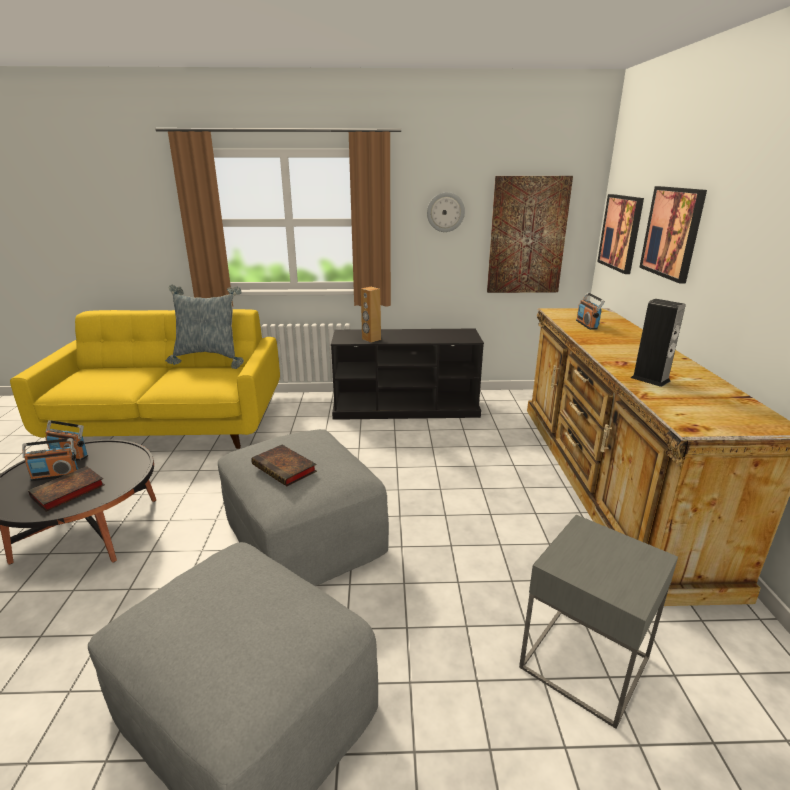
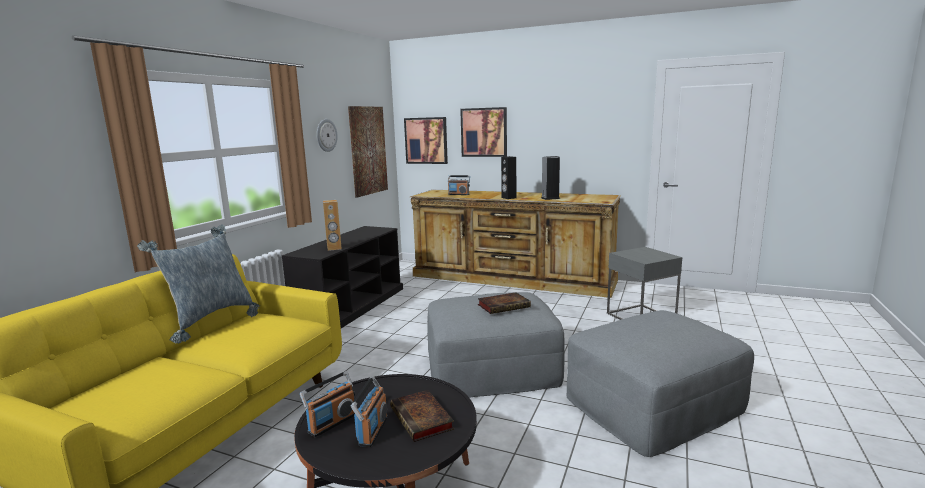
camera: 65 degrees left, 10 degrees down
(606, 353) = (508, 198): none -> black speaker

